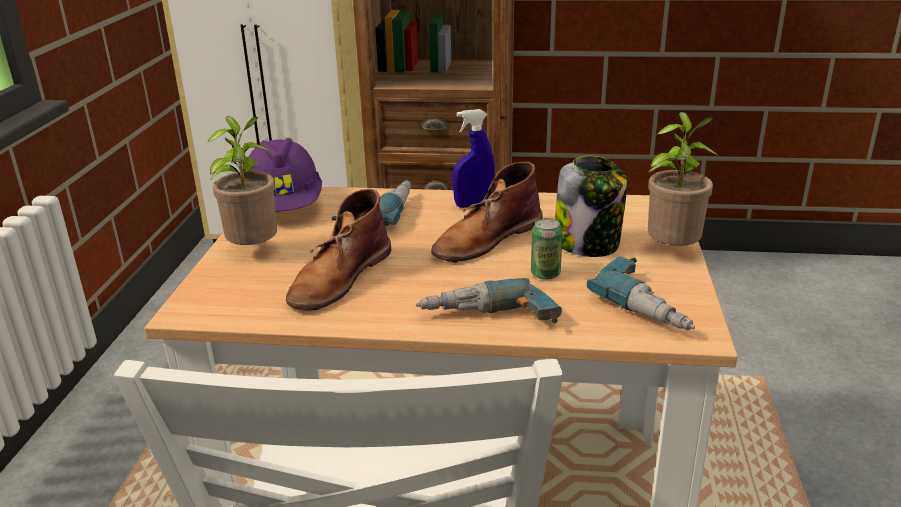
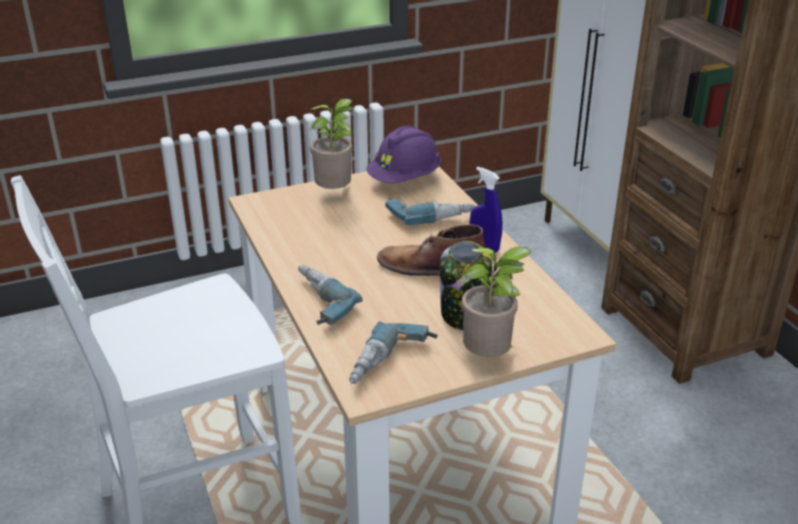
camera: 60 degrees right, 5 degrees up
(339, 277) = (327, 233): brown boot -> none
(545, 274) = (399, 308): can -> none

